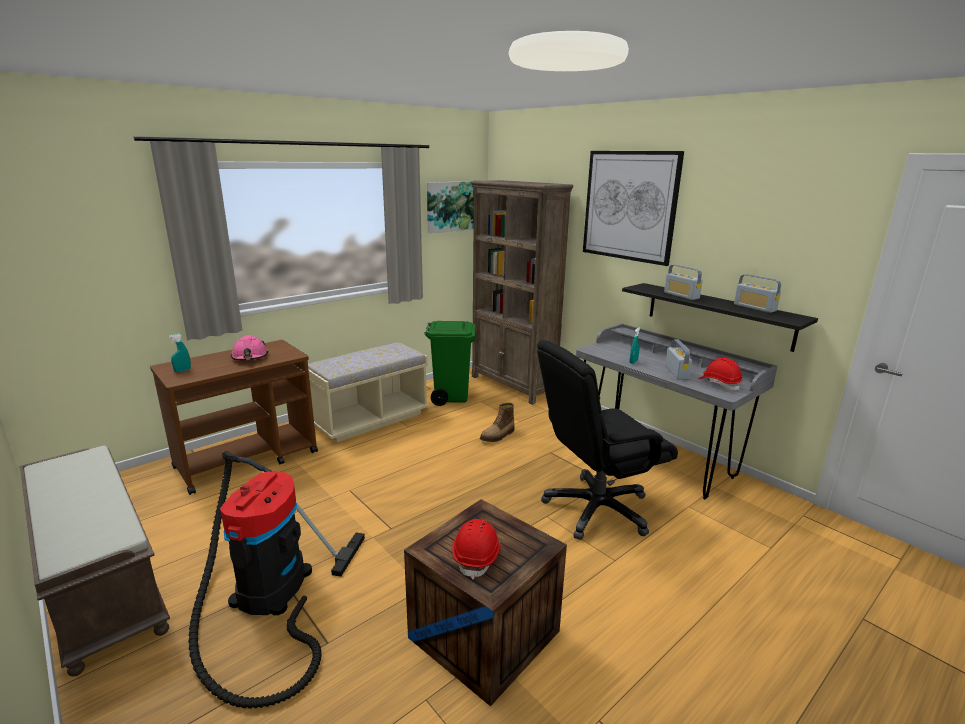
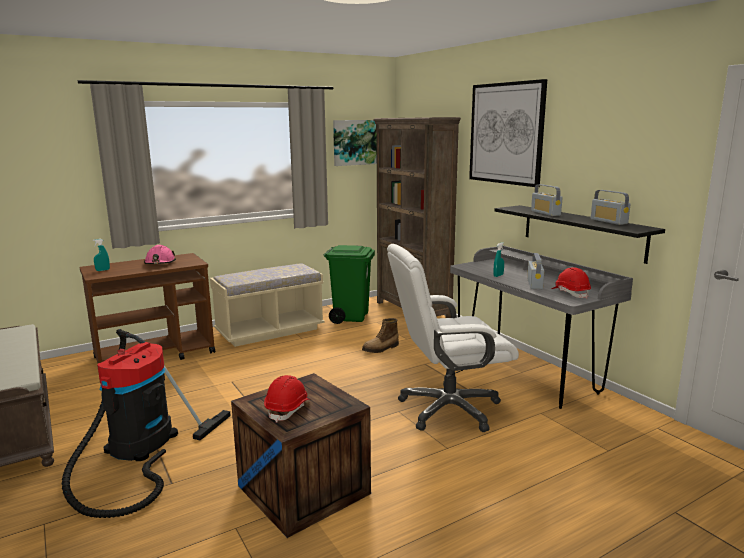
camera: 10 degrees right, 5 degrees down
(596, 509) = (448, 409): black office chair -> white office chair

